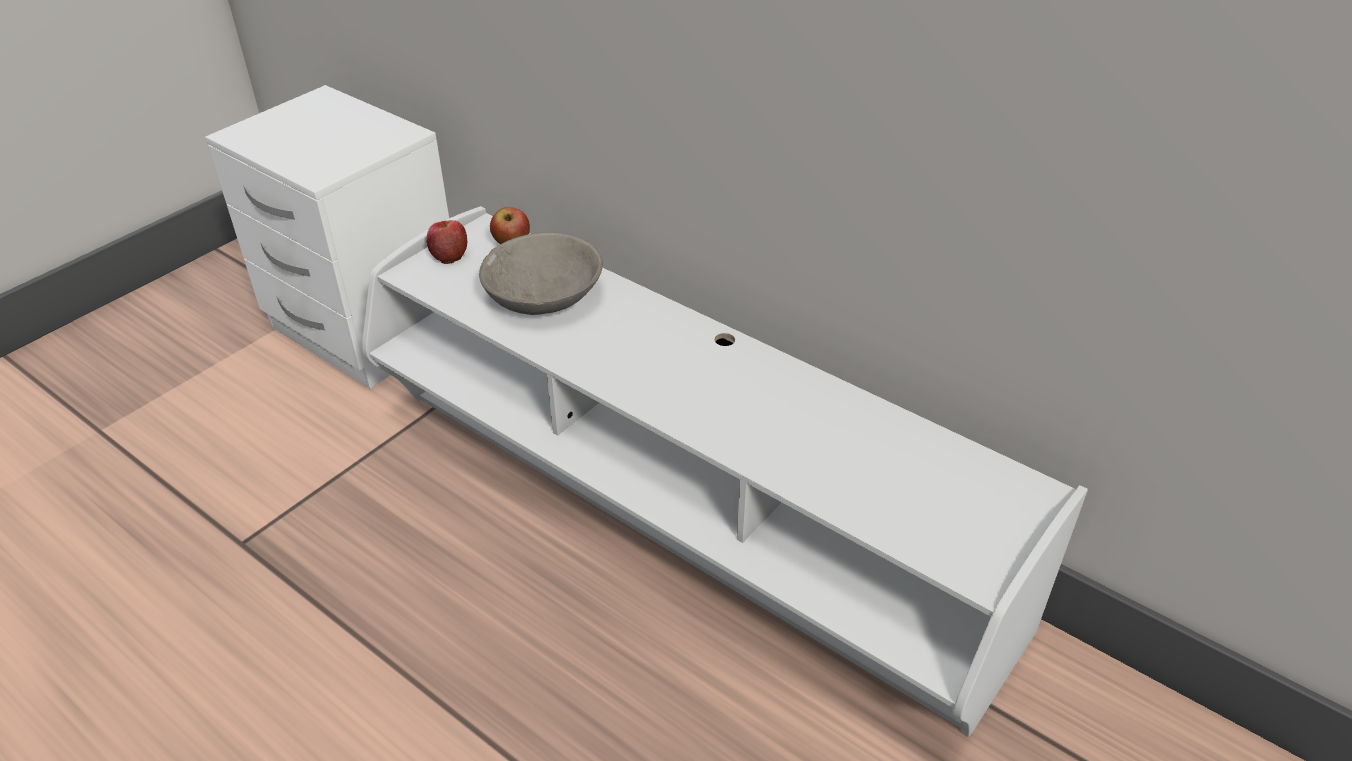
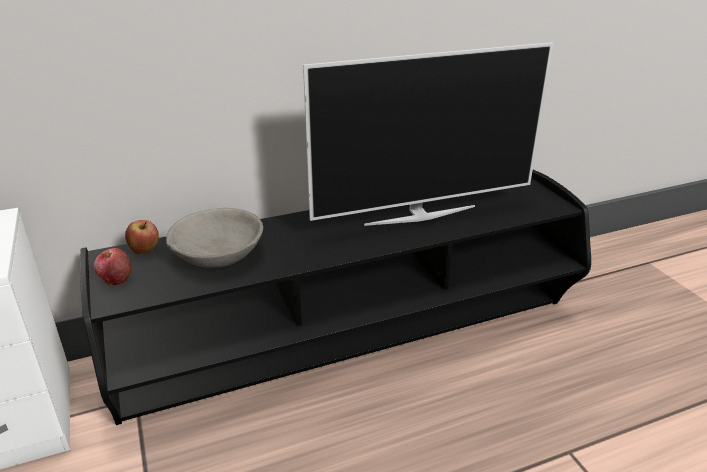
camera: 60 degrees left, 10 degrees down
(677, 518) = (354, 339): white tv stand -> black tv stand
(788, 420) = (420, 215): none -> television

